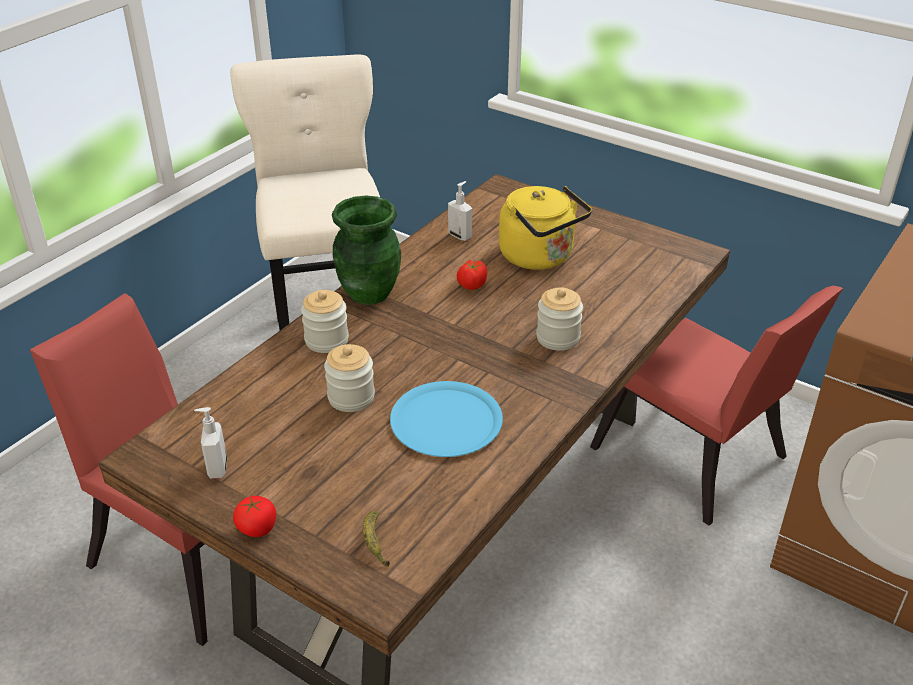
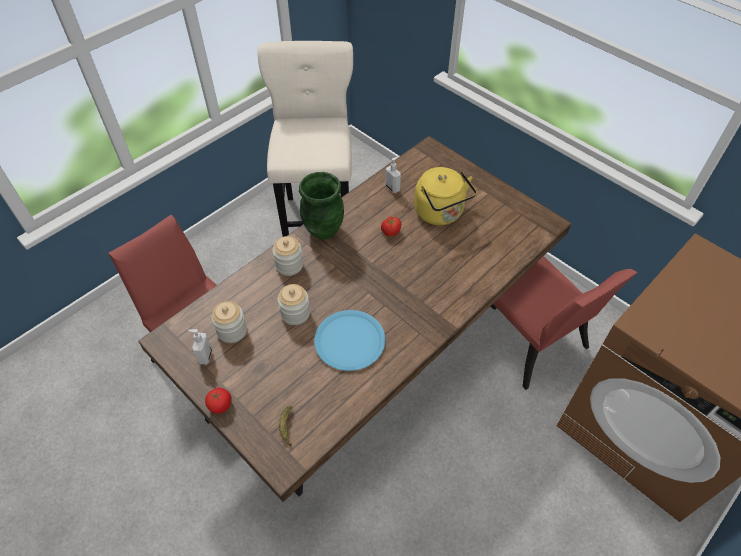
camera: 10 degrees right, 15 degrees up
(558, 338) = (436, 283): jar -> jar (232, 331)

